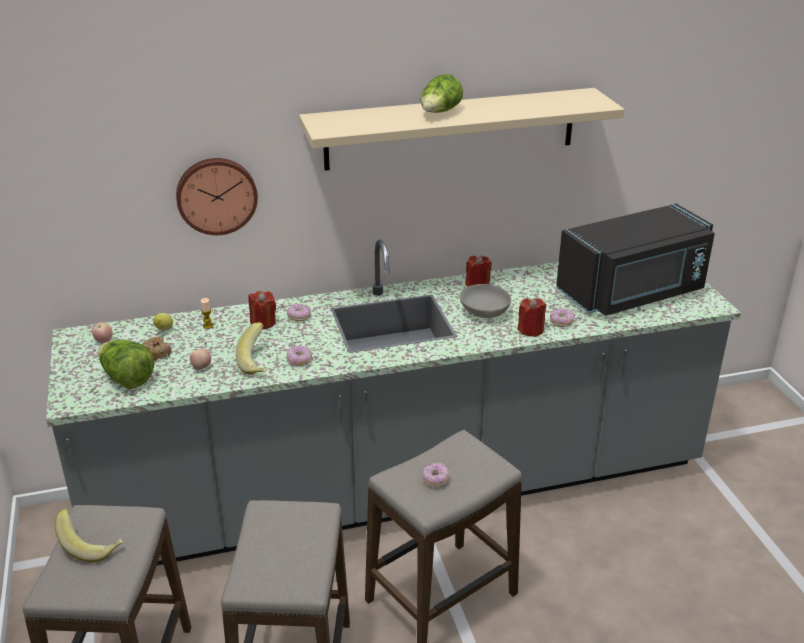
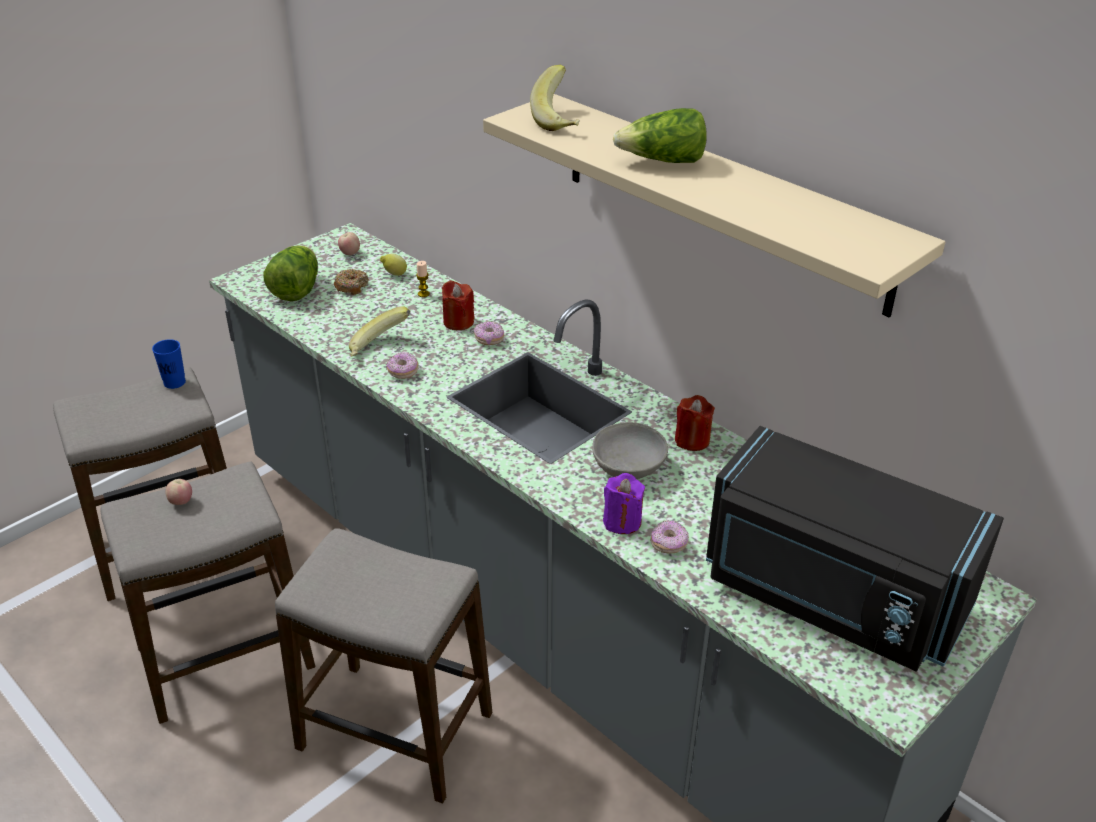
camera: 60 degrees right, 5 degrees up
(92, 517) = (174, 382): none -> blue cup
(92, 546) = (141, 400): banana -> banana (561, 120)
(201, 368) = (345, 320): apple -> apple (181, 502)
(216, 195) = (476, 154): wall clock -> none
(435, 479) = (360, 579): donut -> none
(531, 330) = (622, 521): red candle -> purple candle

